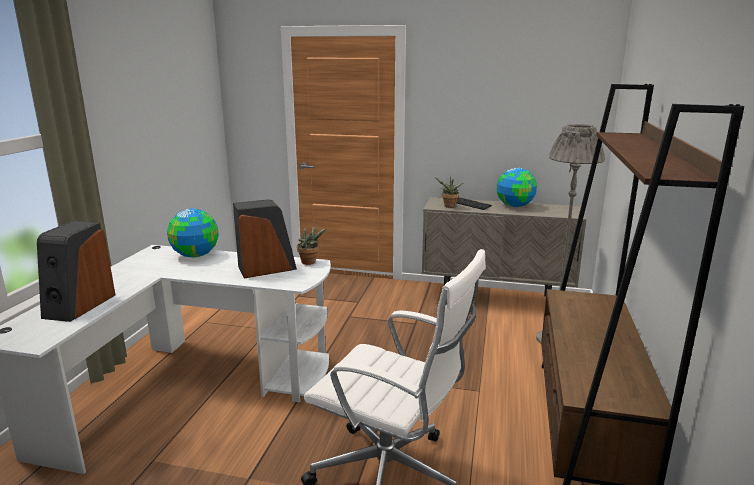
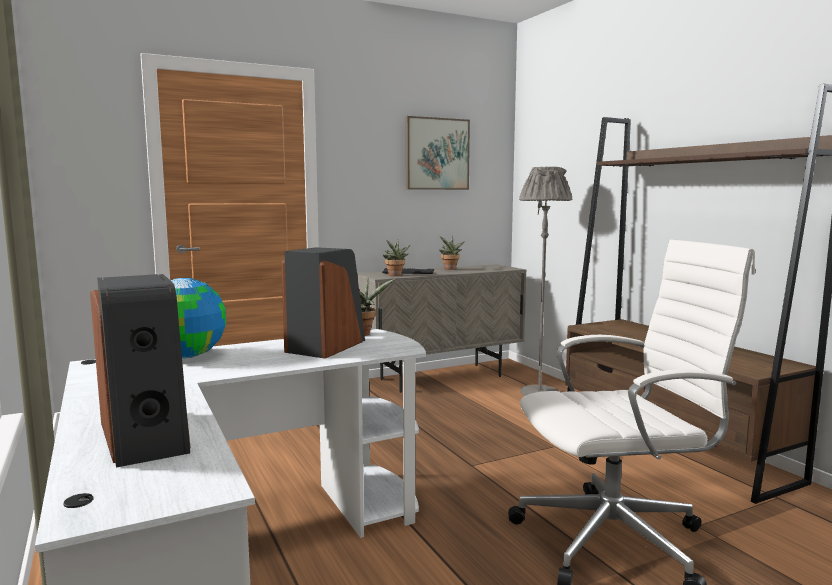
camera: 40 degrees left, 10 degrees down
(515, 206) = (450, 269): globe -> potted plant
(521, 95) = (436, 154): none -> picture

